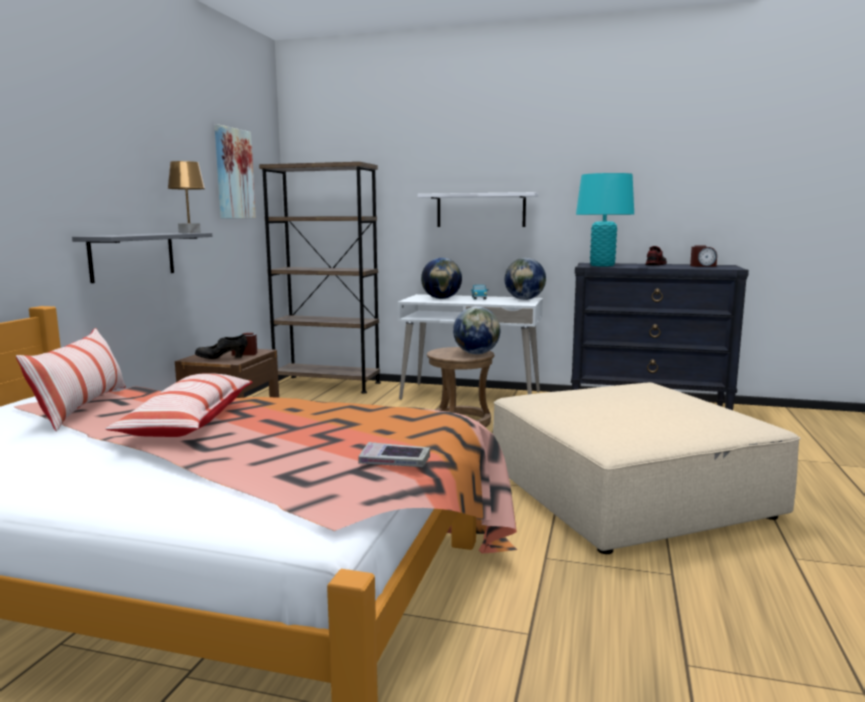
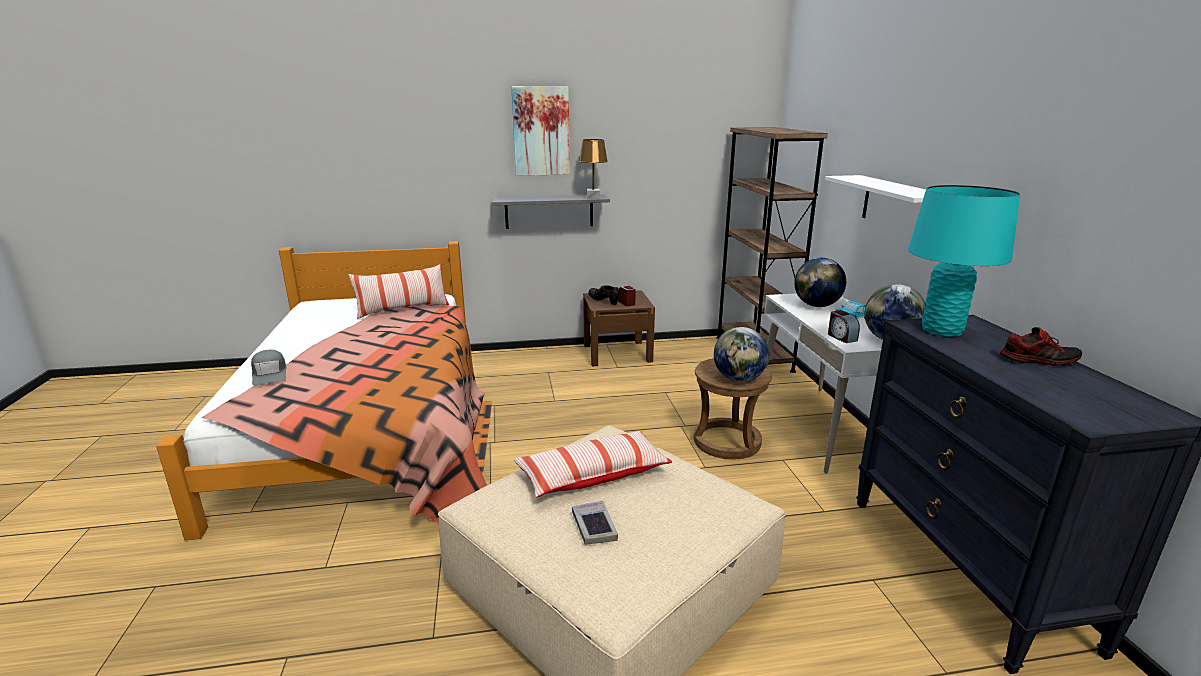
camera: 65 degrees right, 10 degrees up
(189, 421) = (374, 339): pillow -> pillow (592, 475)
(225, 480) = (270, 374): none -> grey cap
(233, 174) = (690, 139): picture -> picture (541, 131)
(394, 461) = (307, 408): book -> book (594, 526)
(702, 266) = (1093, 395): alarm clock -> alarm clock (841, 337)

